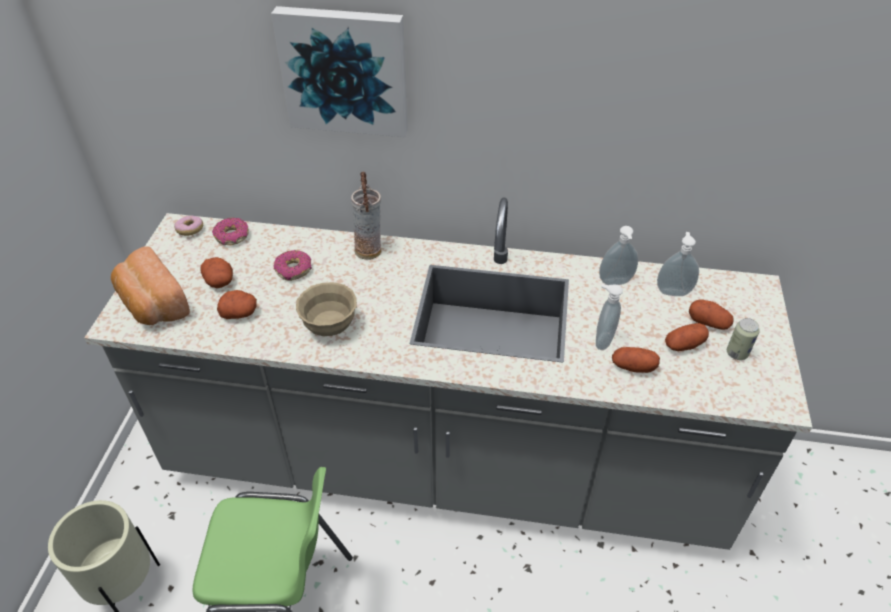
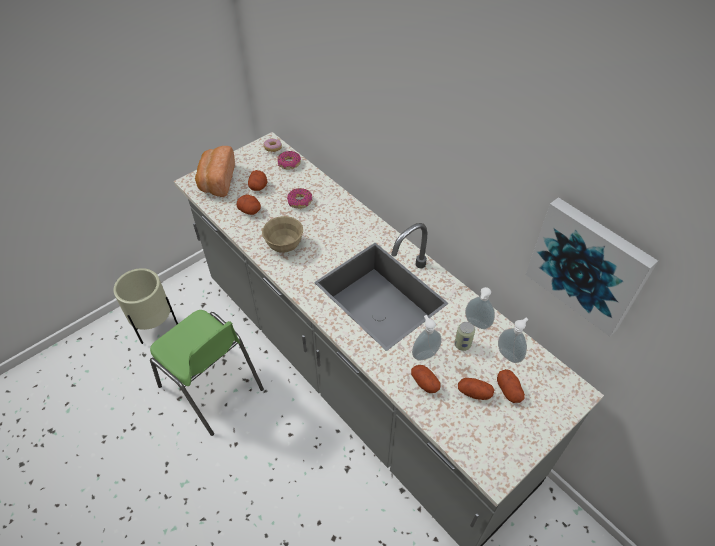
camera: 40 degrees right, 5 degrees up
(345, 70) = (363, 90): picture -> picture (588, 265)
(369, 251) = (350, 214): vase -> none
(737, 353) = (504, 423): can -> can (462, 345)

